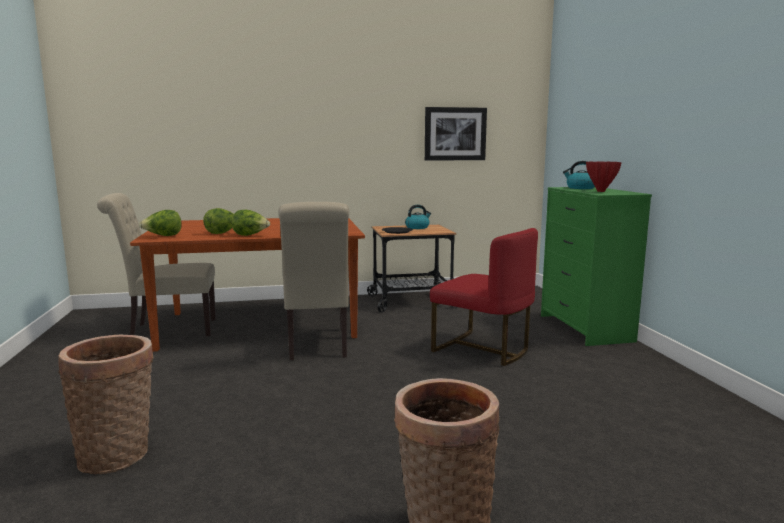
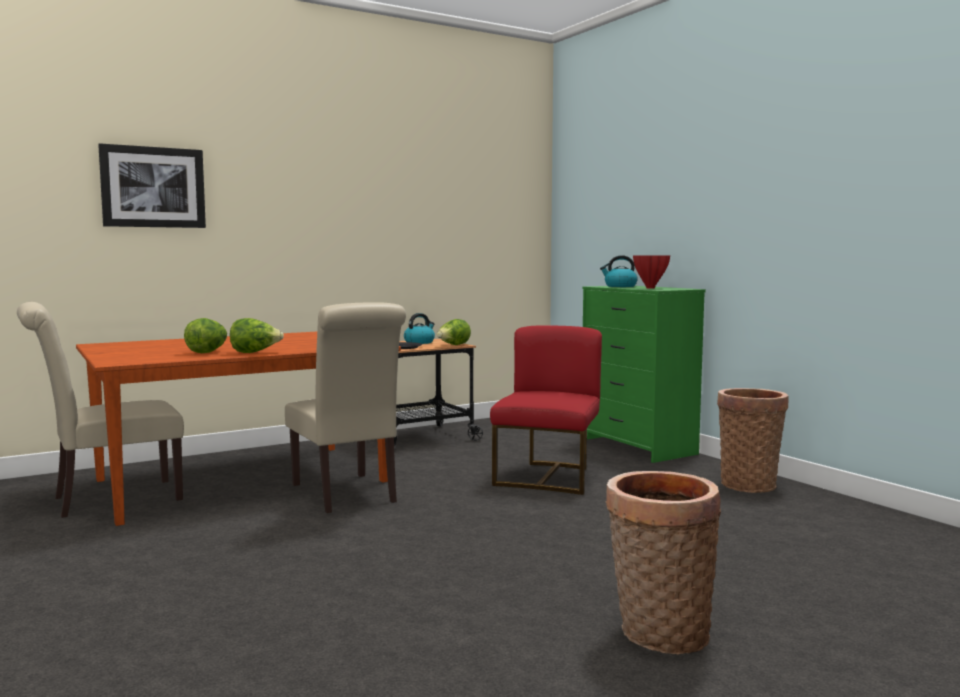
camera: 20 degrees left, 5 degrees down
(118, 454) = (207, 635): basket -> basket (748, 484)
(163, 236) = (129, 359): lettuce -> lettuce (453, 345)
(455, 134) = (453, 226): picture -> picture (153, 187)
(483, 349) = (548, 477): red chair -> red chair turned 90 degrees counterclockwise

